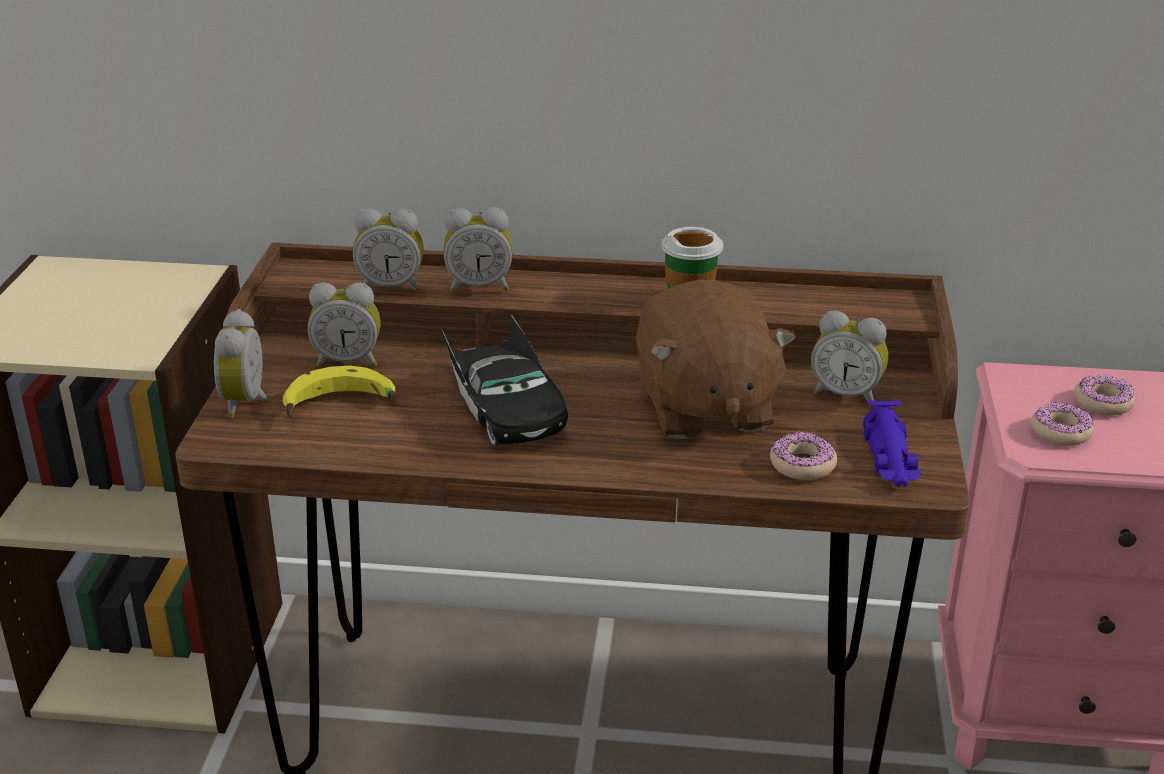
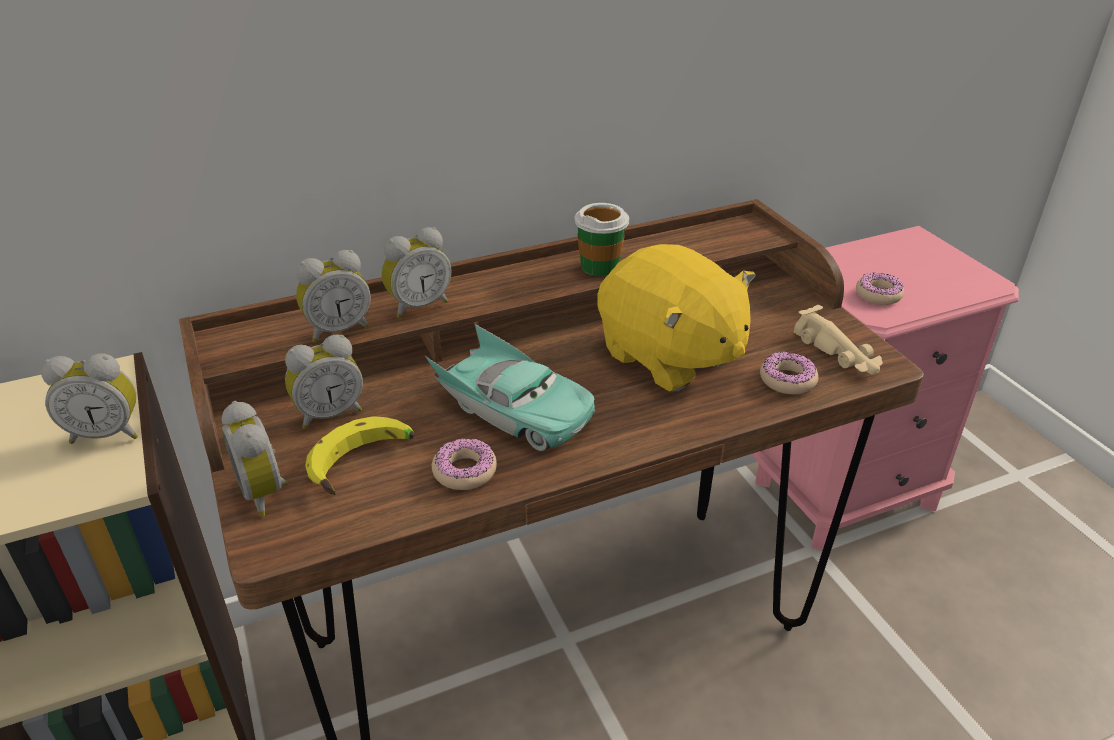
camera: 30 degrees left, 5 degrees up
(505, 406) = (513, 410): black toy car -> turquoise toy car
(704, 408) = (670, 356): brown plush toy -> yellow plush toy
(846, 395) = (755, 311): alarm clock -> alarm clock (107, 433)
(890, 459) = (838, 353): purple toy car -> beige toy car
(1103, 403) = (879, 265): donut -> donut (464, 471)

